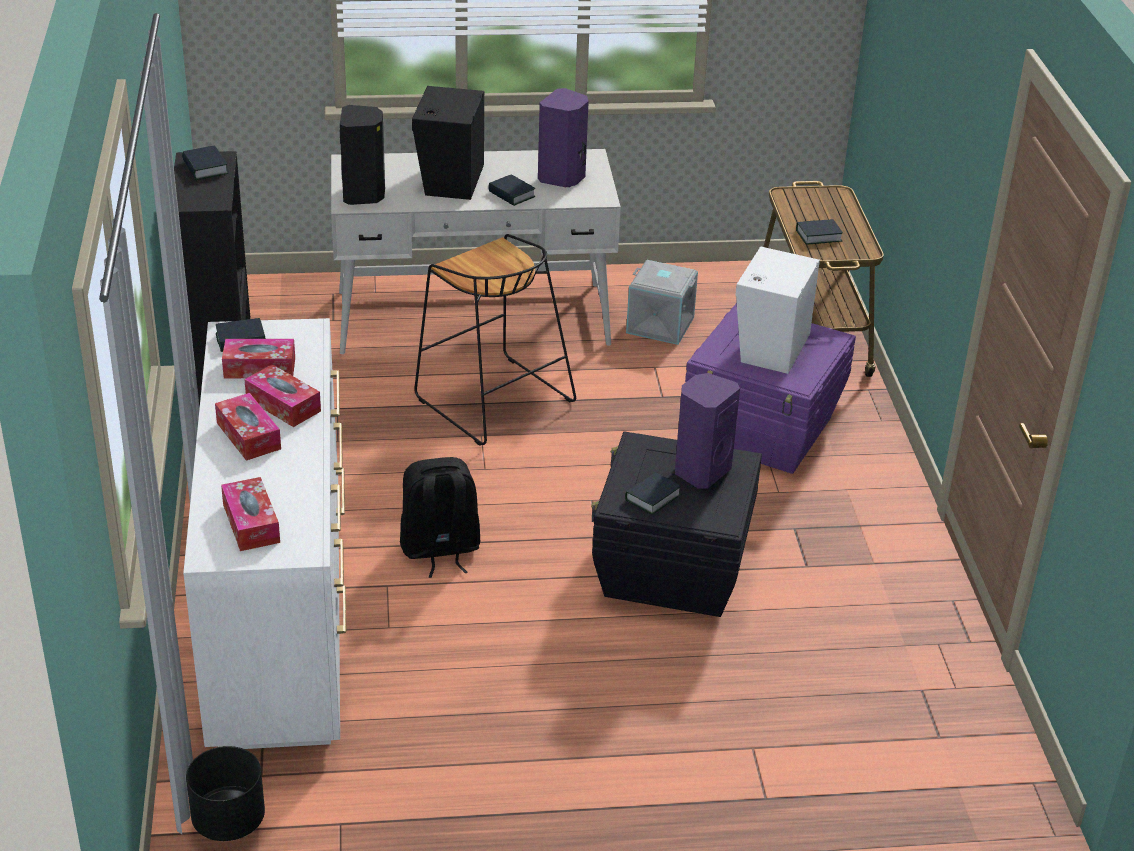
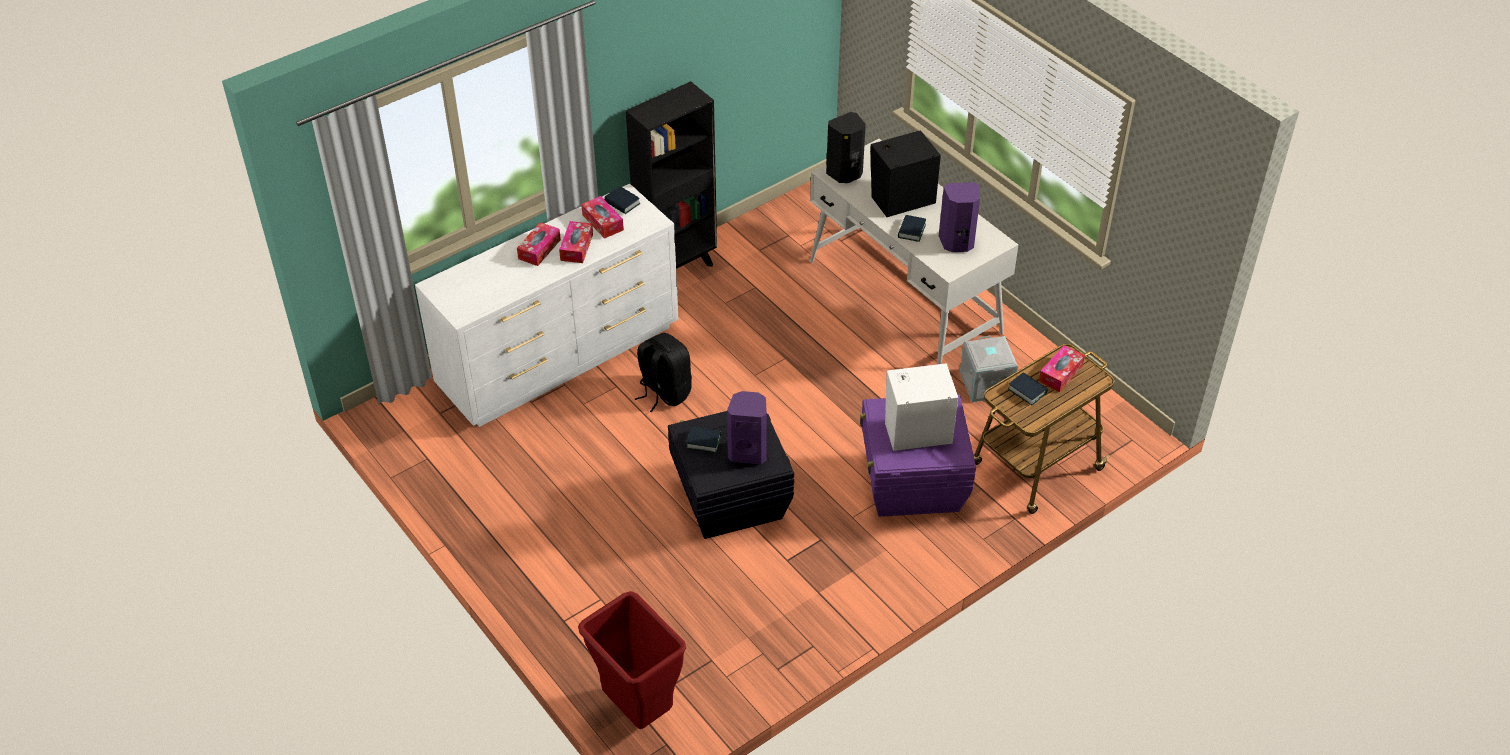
camera: 60 degrees right, 10 degrees up
(205, 168) = (683, 99): book -> none
(228, 821) = (402, 418): black planter -> none
(251, 523) = (468, 287): tissue box -> tissue box (1060, 374)
(491, 400) = (825, 345): black stool -> none
(962, 788) = (636, 710): none -> red trash can

